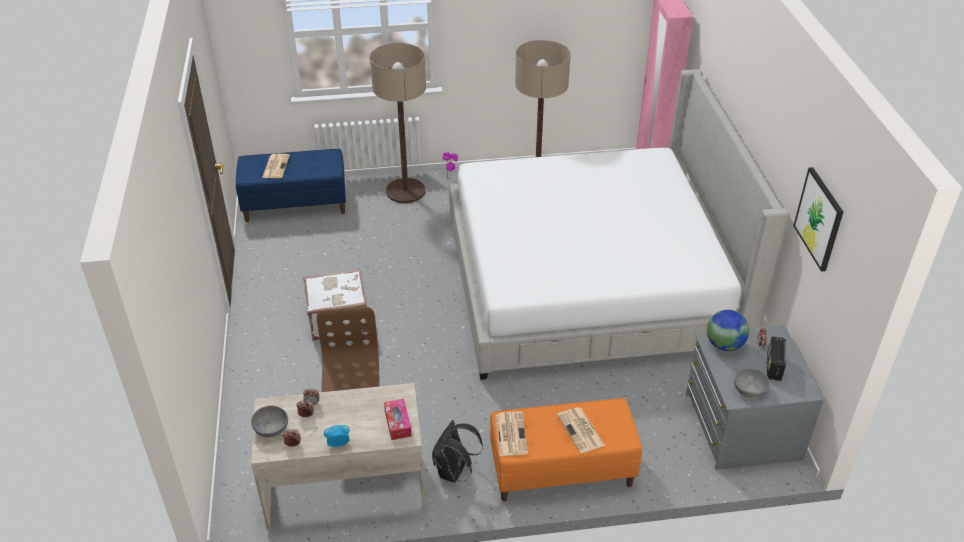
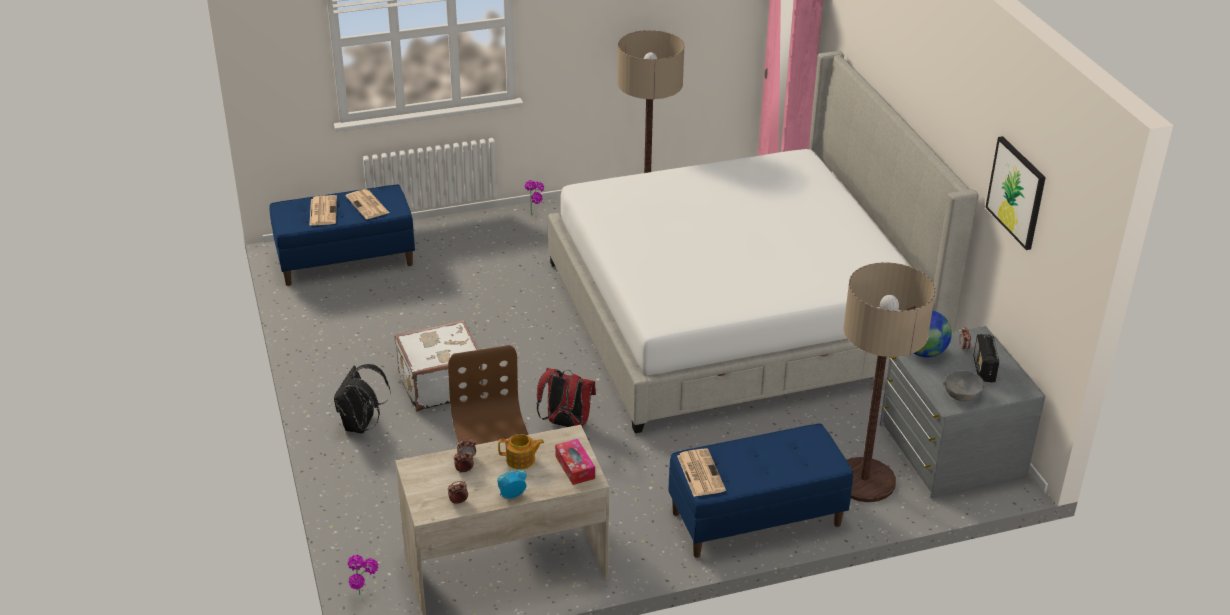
camera: 10 degrees left, 5 degrees down
(227, 502) = (365, 597): none -> potted plant
(271, 429) = (426, 489): grey bowl -> none
(355, 411) = (521, 460): none -> teapot
(405, 191) = (483, 233): floor lamp -> floor lamp (864, 481)
(427, 364) = (565, 424): none -> red backpack
(454, 472) = (630, 534): black backpack -> black backpack (361, 425)
(561, 471) = (756, 519): orange bench -> blue bench
(581, 431) = (780, 461): newspaper -> newspaper (368, 205)

